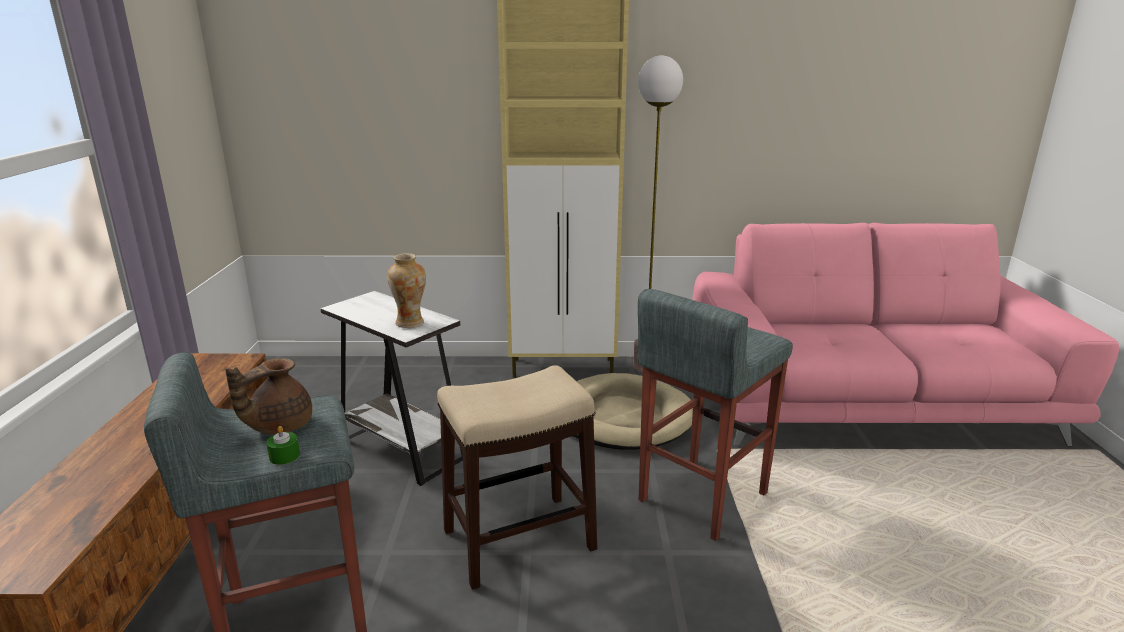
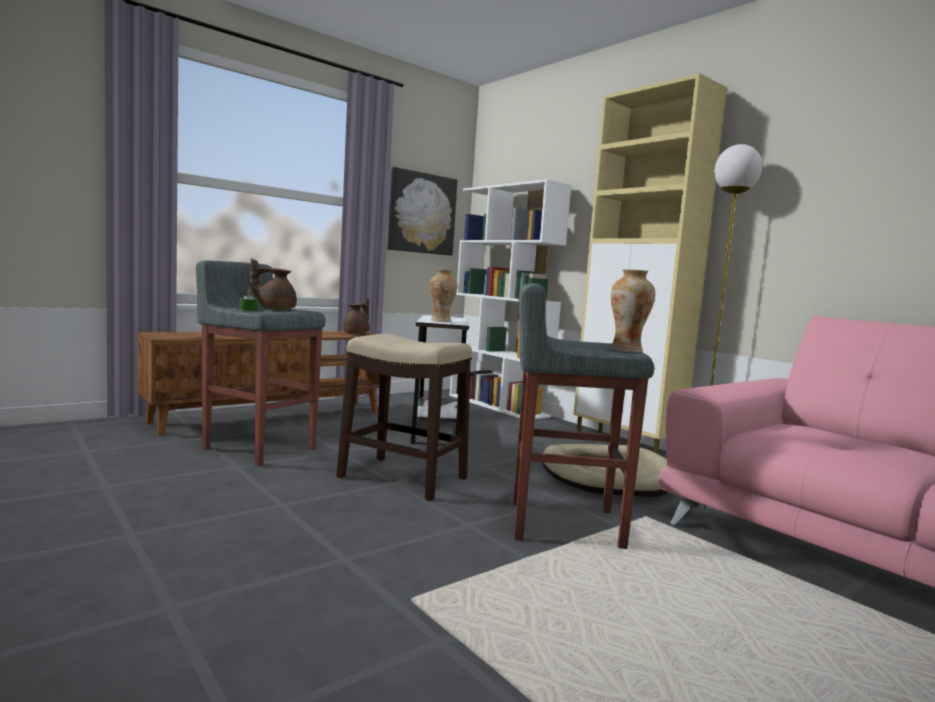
camera: 50 degrees right, 15 degrees down
(171, 127) = (421, 213): none -> picture
(209, 366) = (357, 333): none -> brown teapot
(365, 367) = (498, 406): none -> white bookcase
(760, 336) = (626, 350): none -> vase

